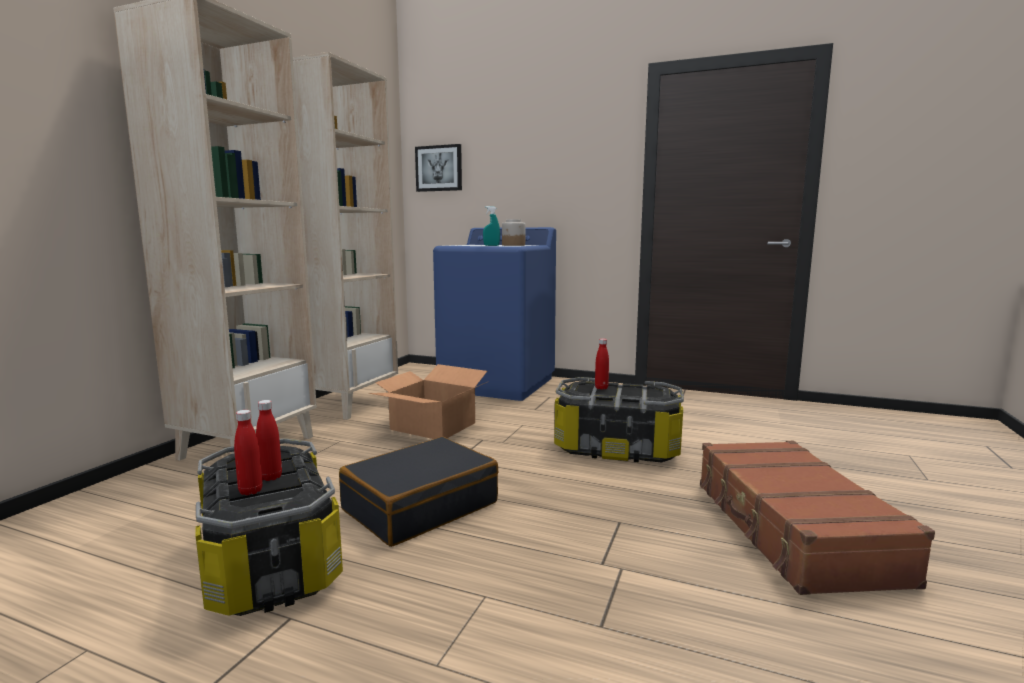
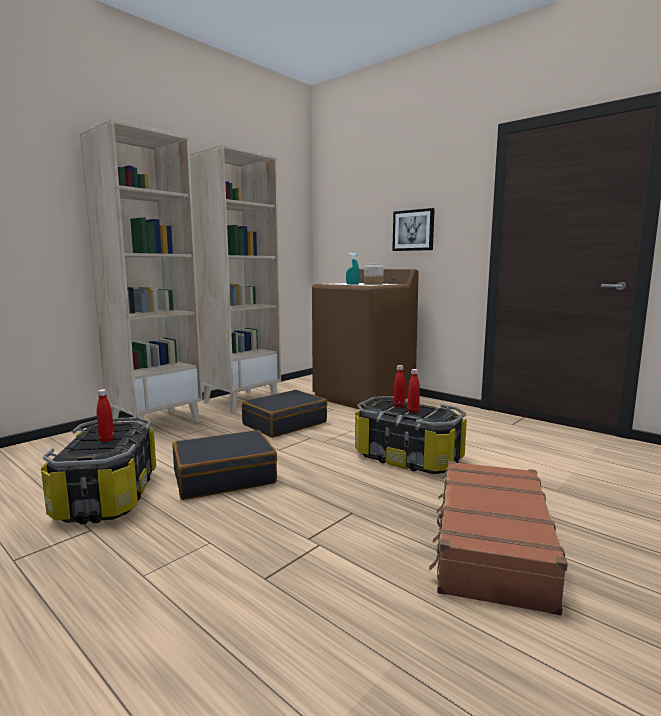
camera: 20 degrees right, 0 degrees up
(250, 491) = (87, 446): red bottle -> red bottle (413, 411)
(432, 426) = (284, 423): cardboard box -> black suitcase
(439, 168) = (337, 221): picture -> picture (413, 230)
(498, 384) = (364, 397): blue washing machine -> brown washing machine

